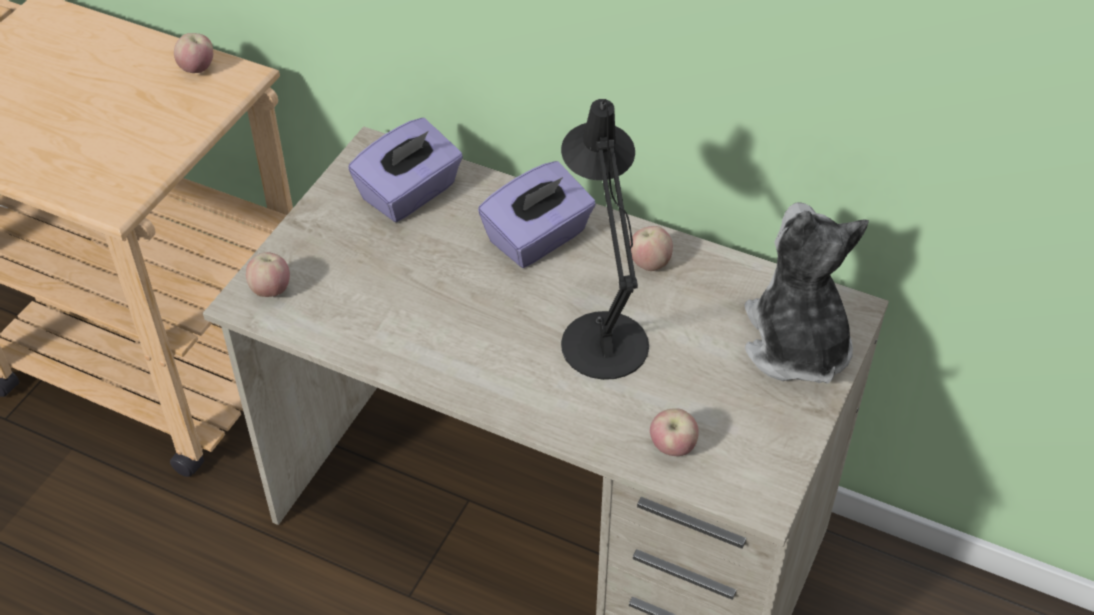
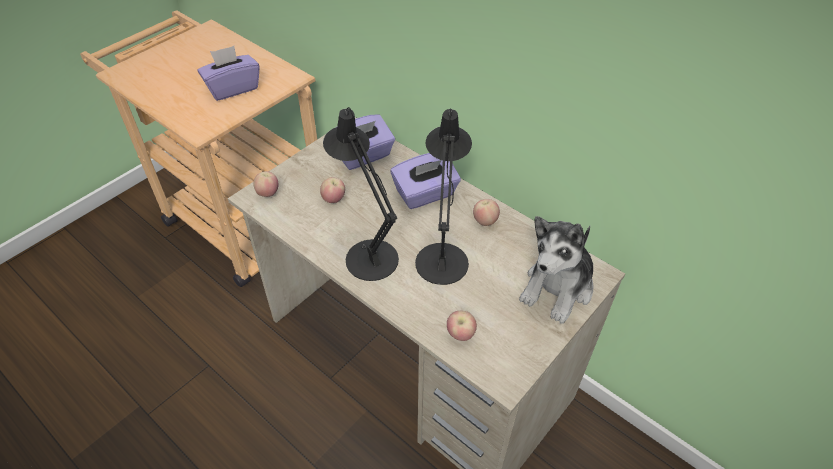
camera: 15 degrees right, 0 degrees up
(140, 116) = (233, 88): none -> purple tissue box
(197, 69) = (272, 70): apple -> apple (333, 199)
(481, 356) = (368, 254): none -> black table lamp
(796, 344) = (558, 288): plush toy -> plush toy turned 150 degrees counterclockwise

